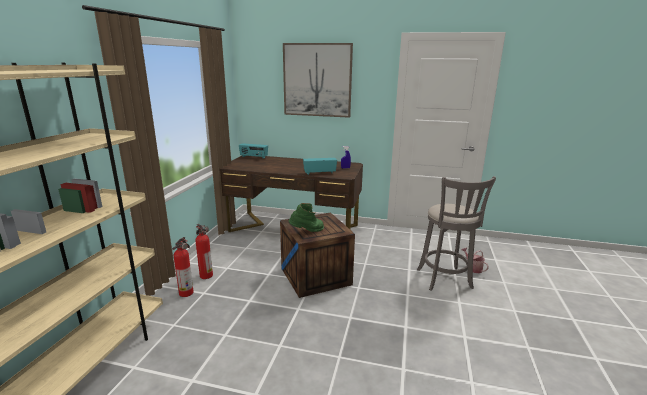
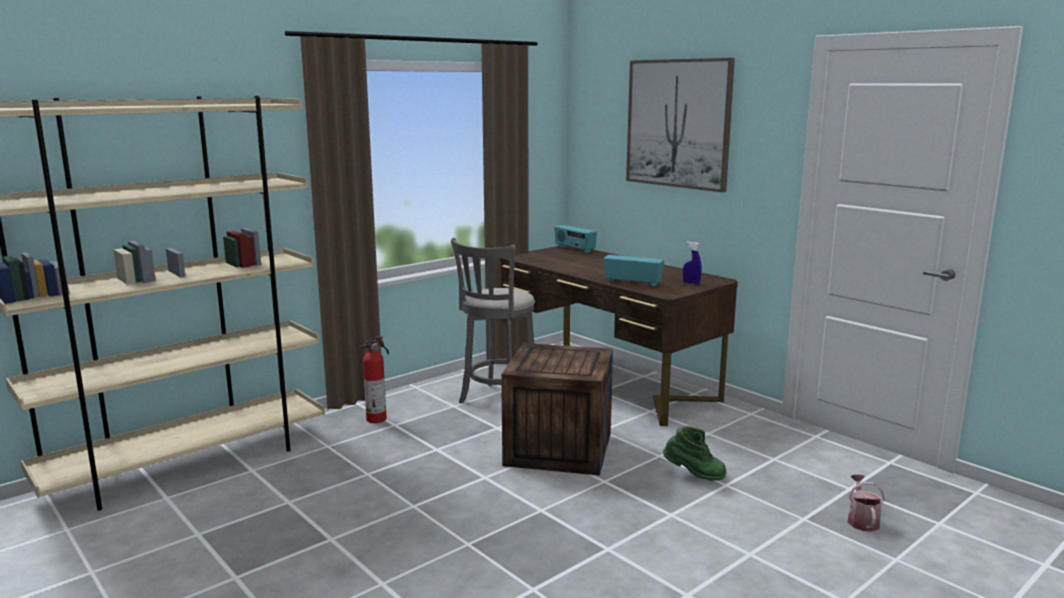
camera: 35 degrees right, 5 degrees down
(205, 275) = (419, 406): fire extinguisher -> none
(307, 231) = (536, 363): green boot -> green boot (694, 475)
(445, 280) = (772, 518): grey stool -> grey stool (498, 400)

